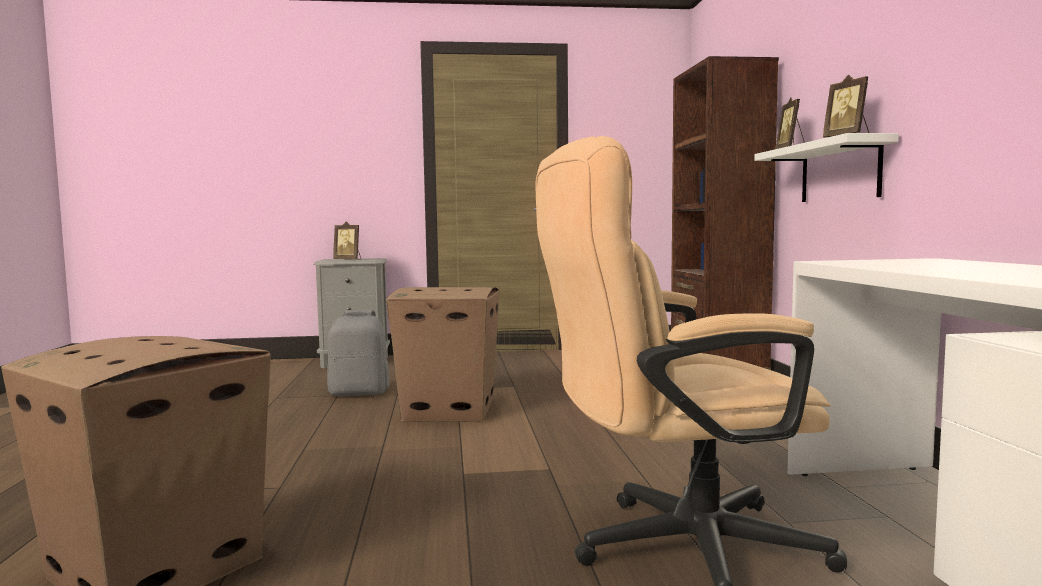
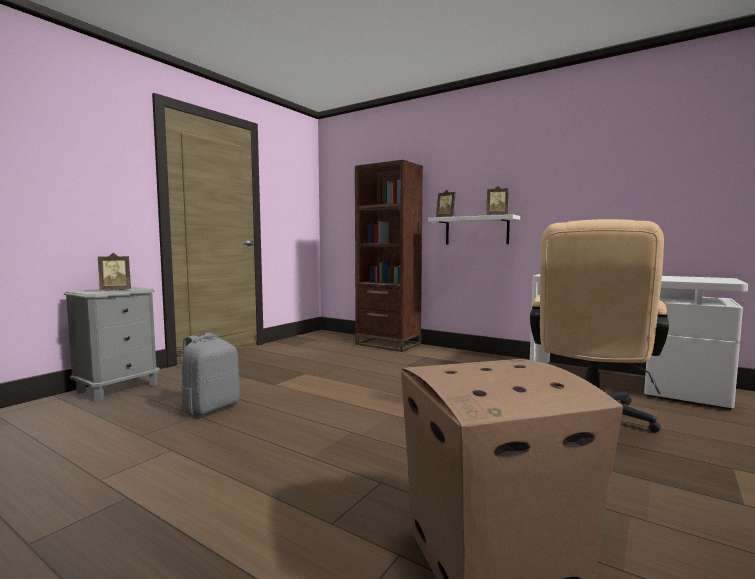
camera: 50 degrees left, 0 degrees up
(450, 410) = (317, 398): cardboard box -> none

